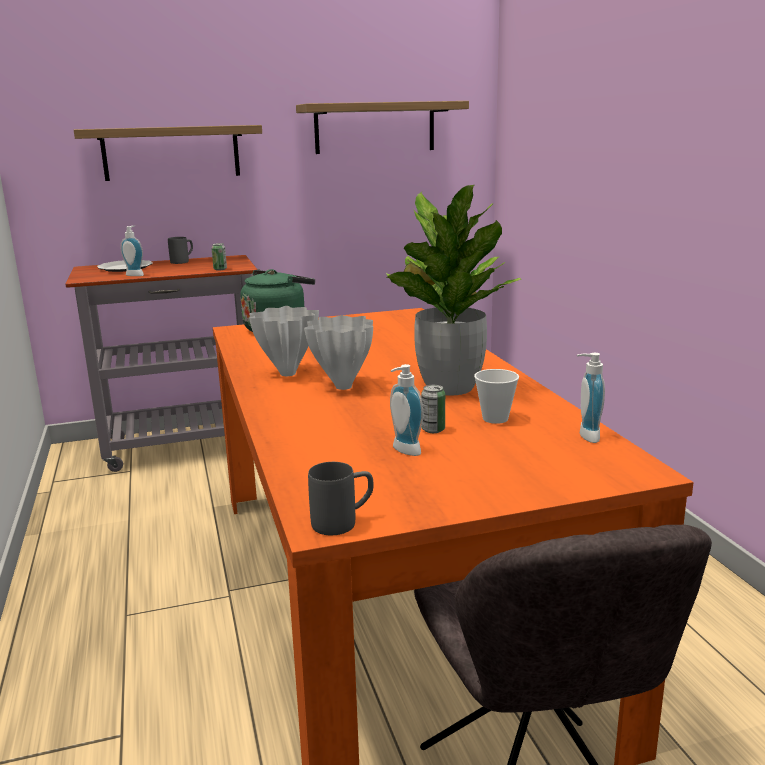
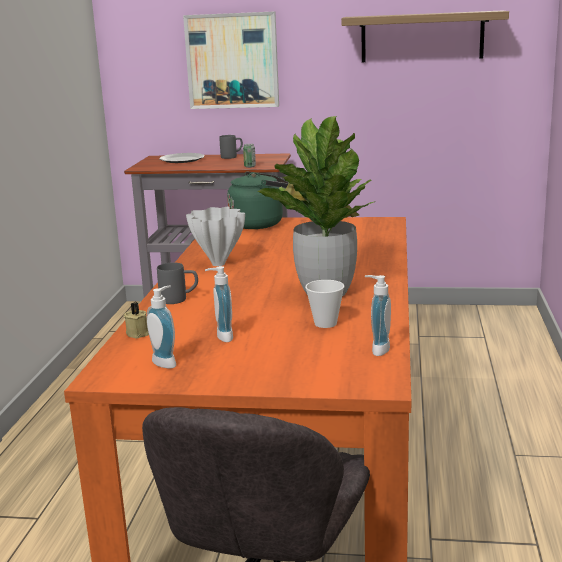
camera: 25 degrees right, 0 degrees up
(136, 274) = (181, 167): soap dispenser -> soap dispenser (167, 362)
(171, 152) = (232, 61): shelf -> picture
(296, 463) = (138, 333): none -> beige candle
(342, 386) = (245, 280): white vase -> none
(343, 522) = (117, 378): grey mug -> grey mug (179, 299)
(433, 430) = (265, 324): can -> none

